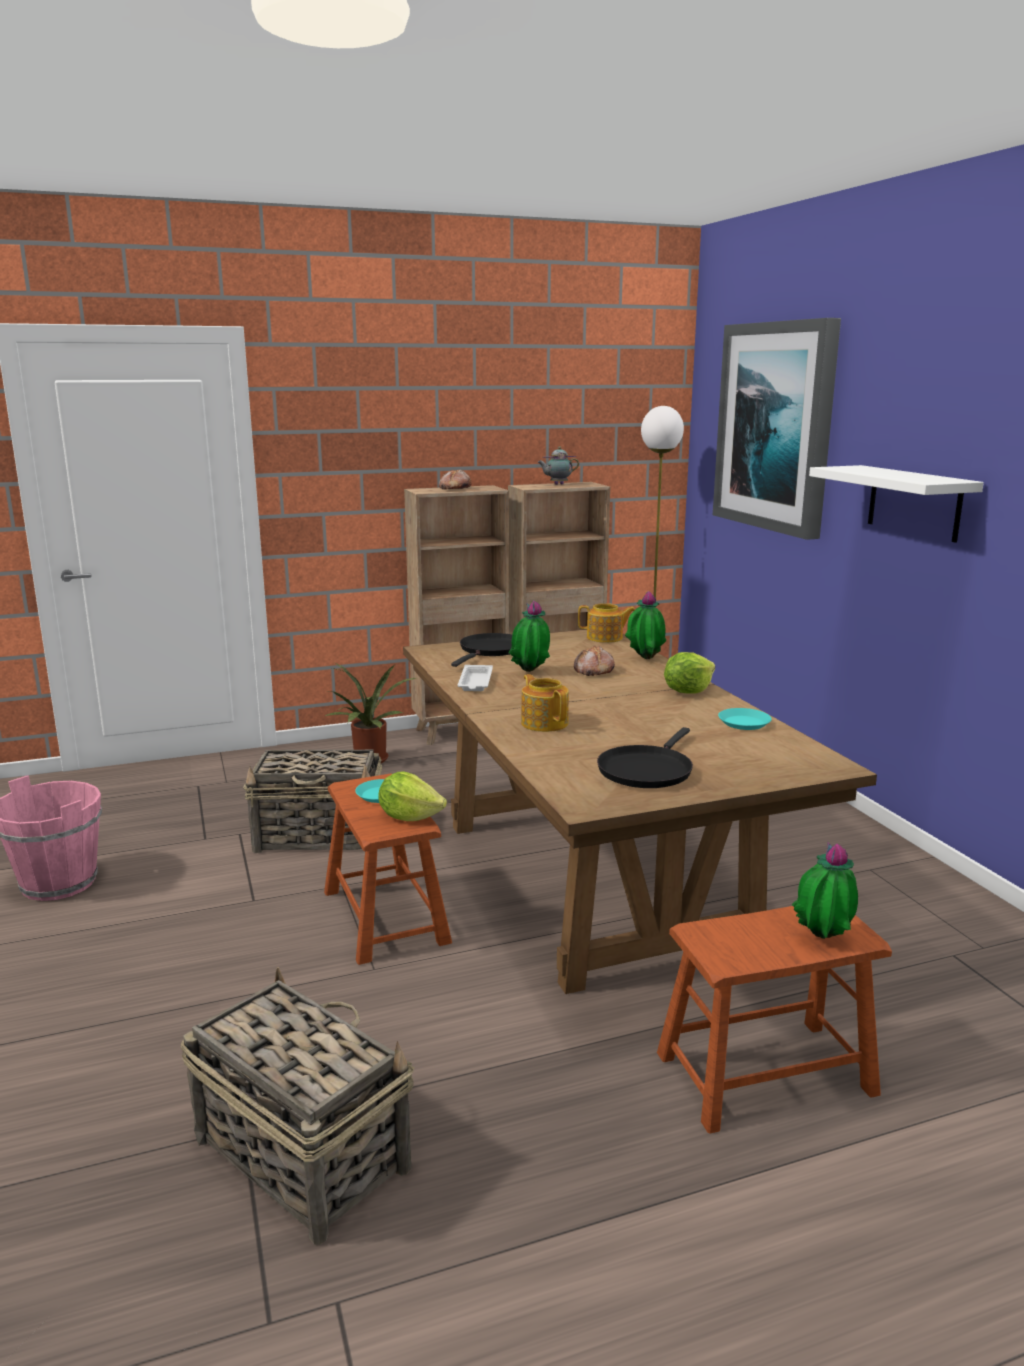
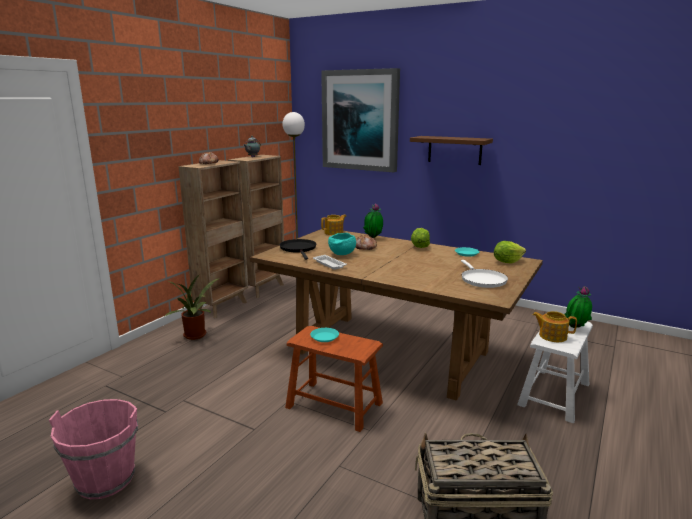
camera: 40 degrees left, 0 degrees up
(320, 836) = (234, 382): basket -> none
(409, 816) = (358, 341): lettuce -> lettuce (507, 262)
(530, 673) = (342, 254): potted plant -> turquoise bowl
(544, 723) = (402, 273): teapot -> teapot (552, 336)
(646, 770) = (482, 280): black frying pan -> white frying pan
(765, 1073) = (554, 394): brown stool -> white stool
(914, 502) = (454, 150): white shelf -> brown shelf

